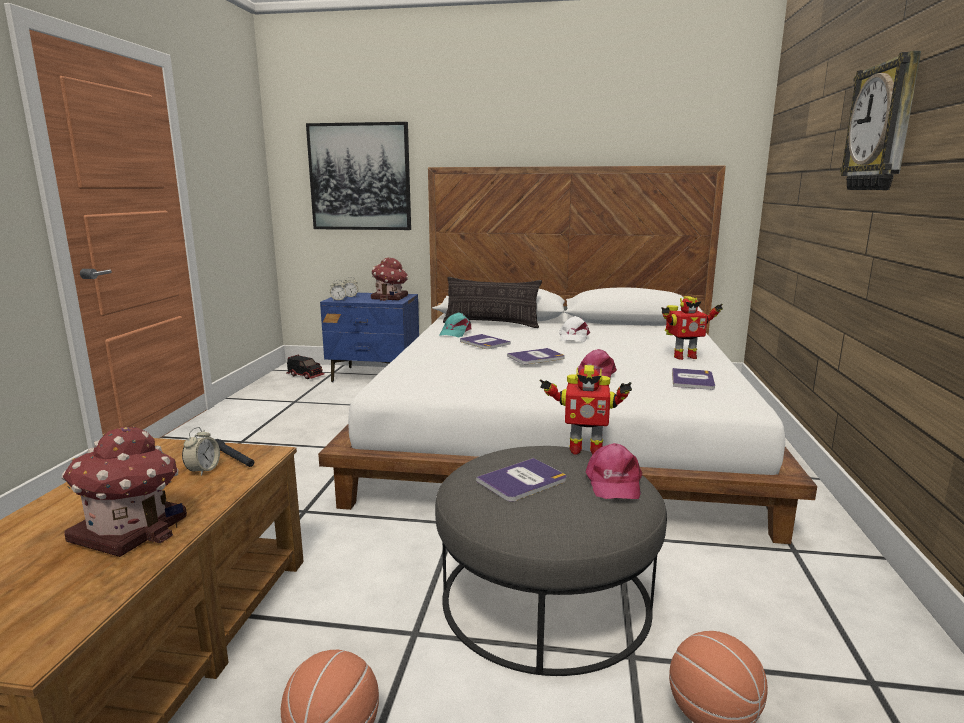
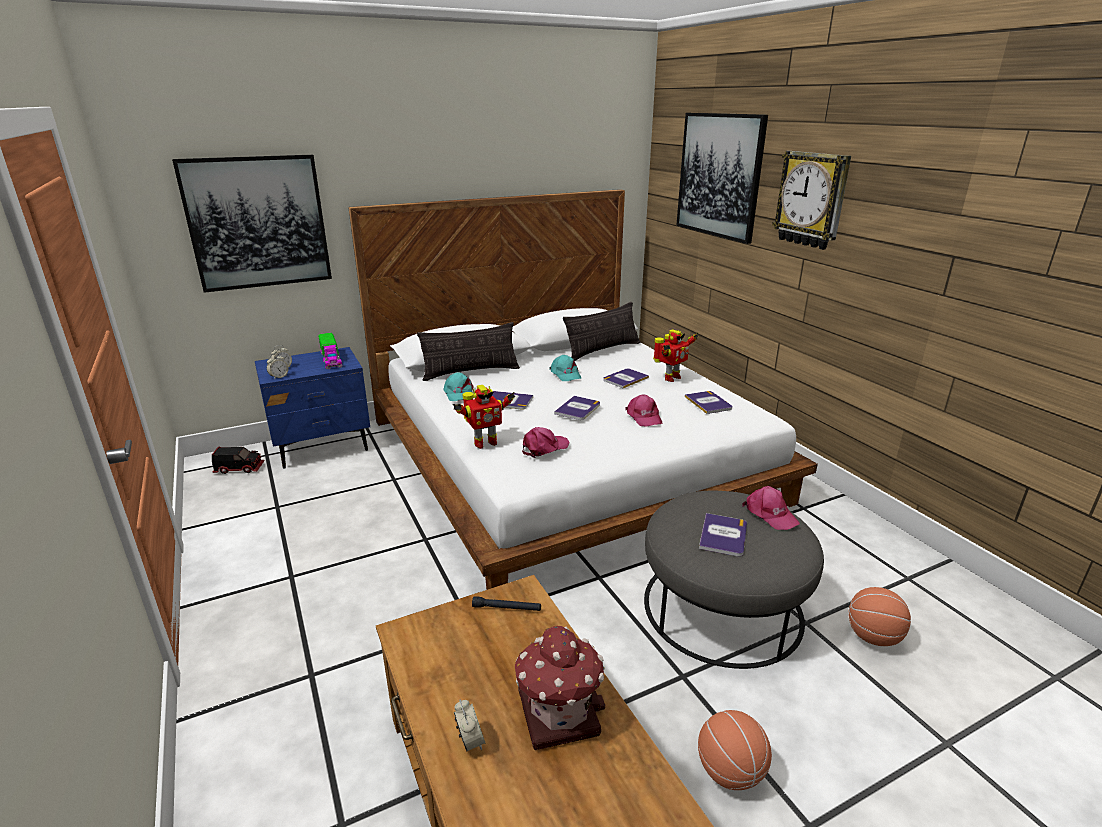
camera: 35 degrees left, 10 degrees up
(203, 470) = (505, 632): alarm clock -> alarm clock (470, 741)
(390, 297) = (331, 359): toy house -> toy truck
(450, 371) = (544, 447): none -> pink cap
(573, 337) = (565, 374): white cap -> turquoise cap
(584, 449) = (717, 491): toy robot -> toy robot (484, 443)
(628, 349) = (625, 379): none -> book
(646, 330) = (602, 350): none -> pillow
(813, 130) = (719, 175): none -> picture

